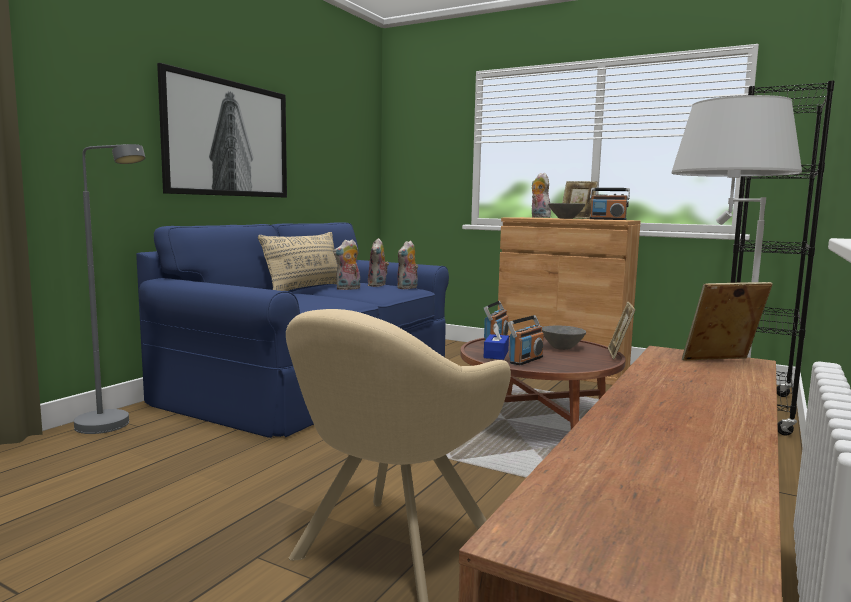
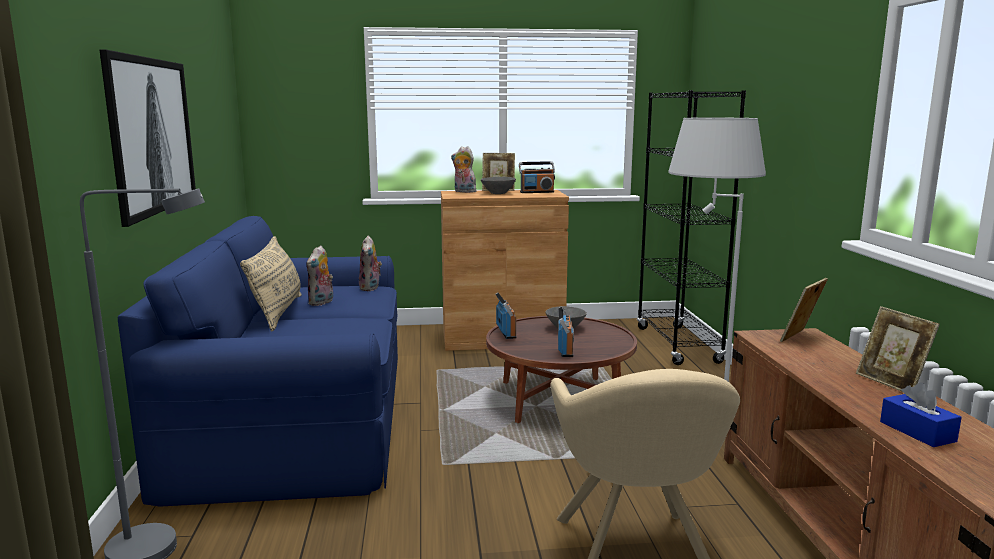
camera: 35 degrees left, 5 degrees up
(378, 285) = (336, 290): plush toy -> none
(496, 354) = (533, 349): blue tissue box -> blue tissue box (917, 431)
(619, 354) = (617, 326): picture frame -> picture frame (891, 383)

